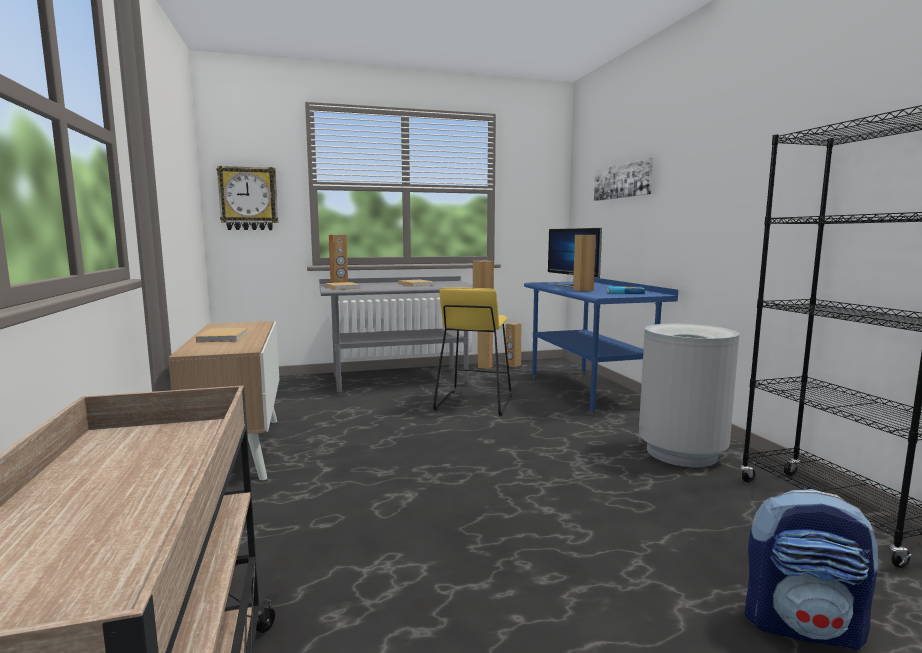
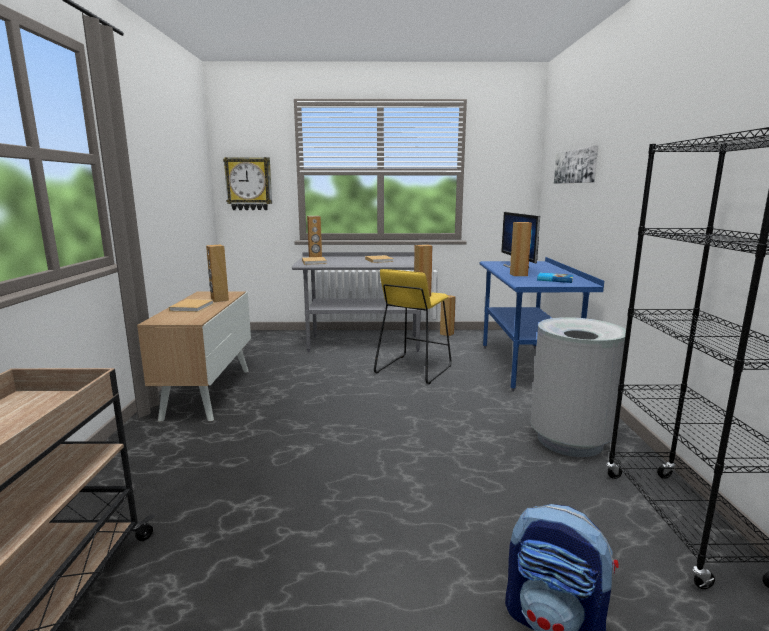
camera: 15 degrees right, 5 degrees up
(512, 365) = (473, 334): brown speaker -> brown speaker (219, 300)

